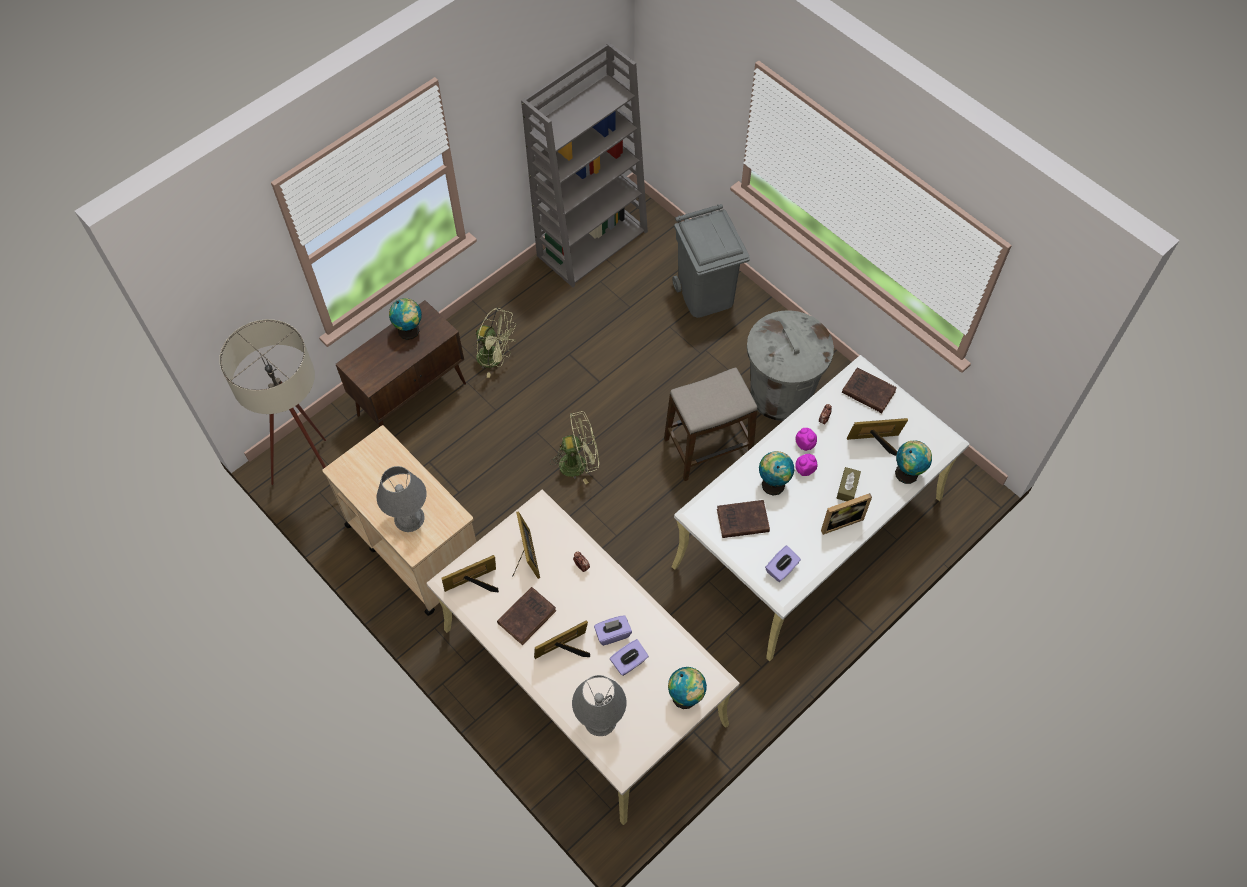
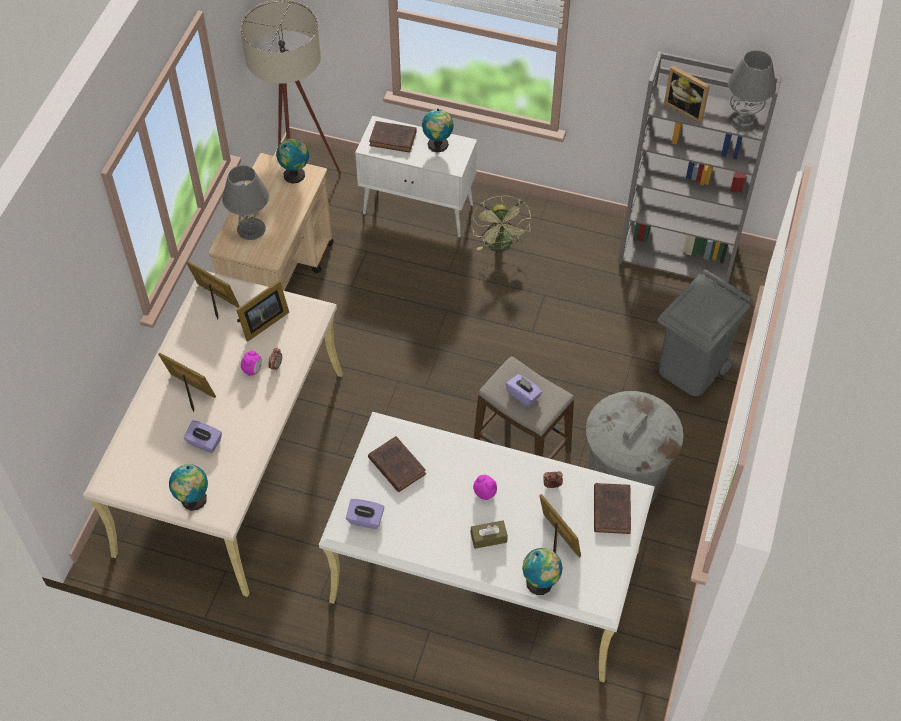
camera: 60 degrees right, 5 degrees down
(413, 399) = (419, 209): brown cabinet -> white cabinet
(528, 616) = (207, 350): brown book -> brown book (394, 139)
(579, 463) = (437, 357): green fan -> none
(600, 719) = (140, 446): grey table lamp -> grey table lamp (743, 120)
(612, 634) = (224, 418): purple tissue box -> purple tissue box (523, 395)
(773, 483) = (453, 473): globe -> globe (295, 174)
(805, 444) = (513, 481): alarm clock -> alarm clock (253, 370)
(839, 520) = (447, 546): picture frame -> picture frame (686, 109)

